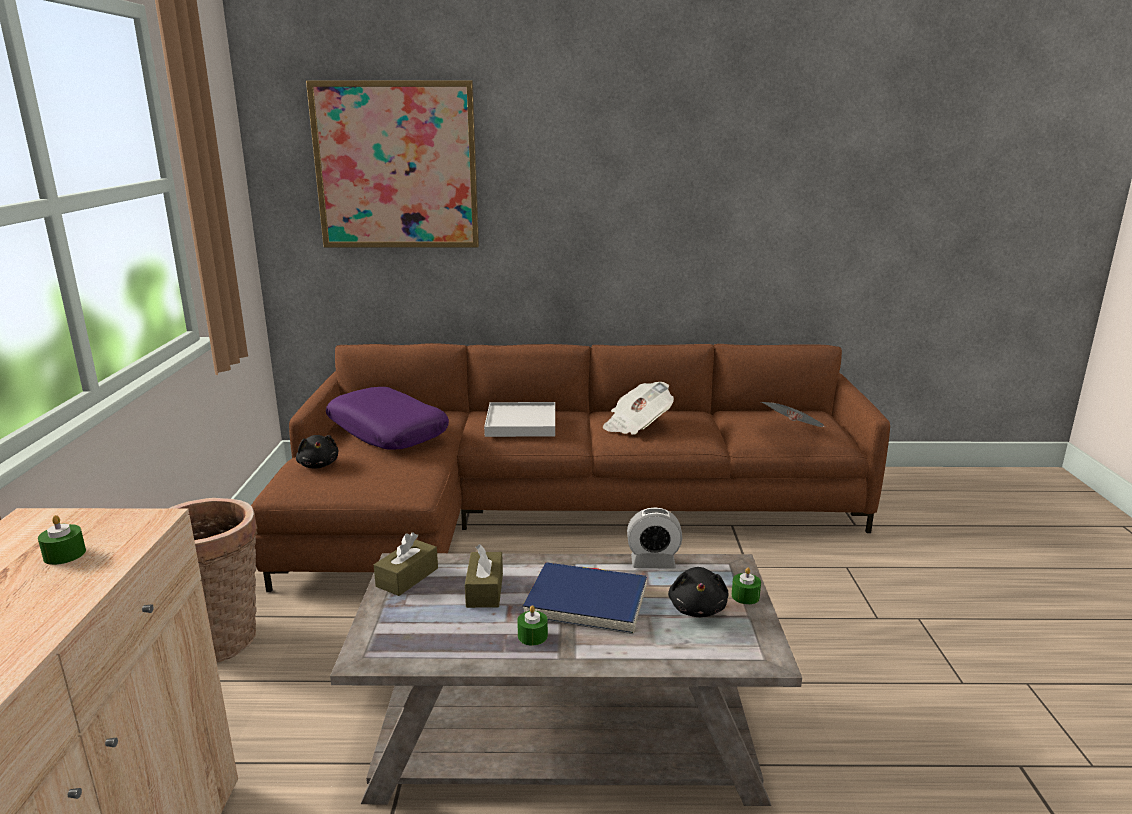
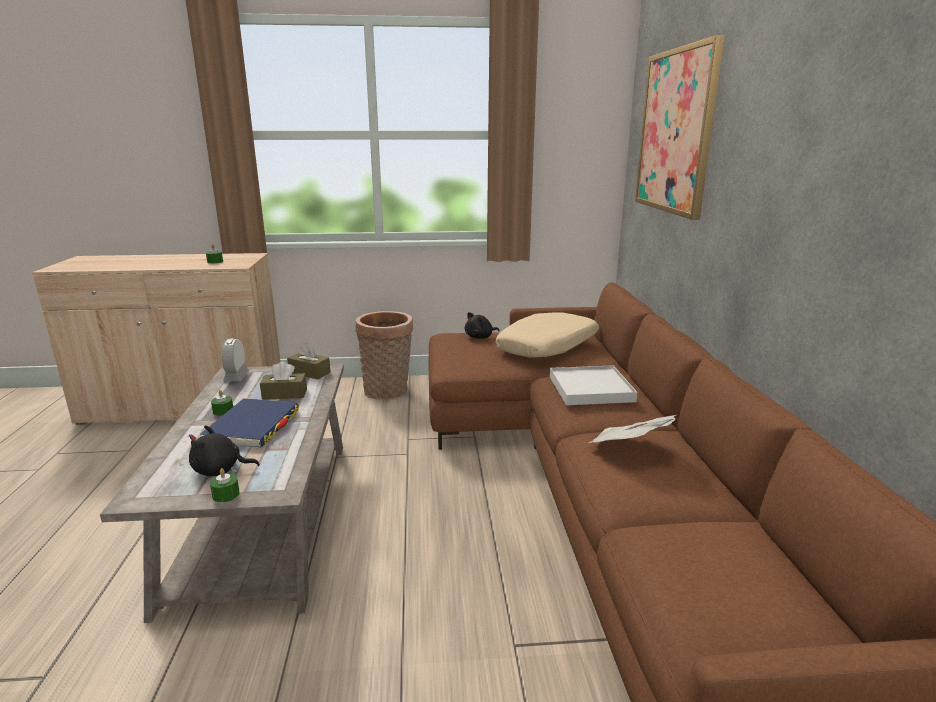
camera: 85 degrees right, 0 degrees up
(388, 431) = (548, 347): purple pillow -> beige pillow
(653, 563) = (299, 452): alarm clock -> alarm clock (236, 376)
(793, 432) = (686, 583): newspaper -> none

